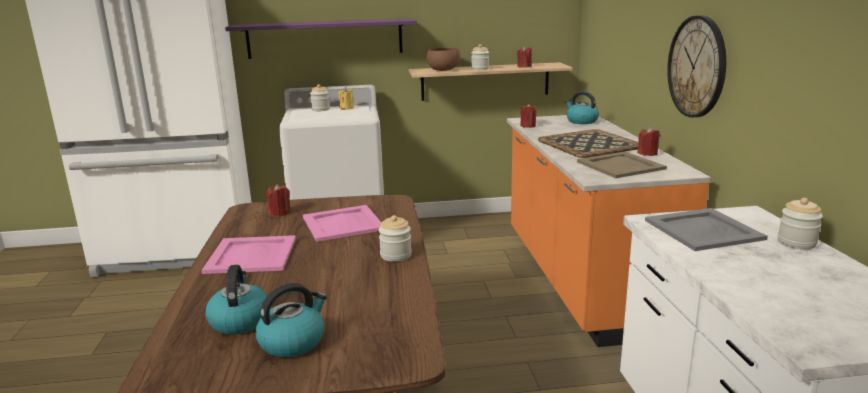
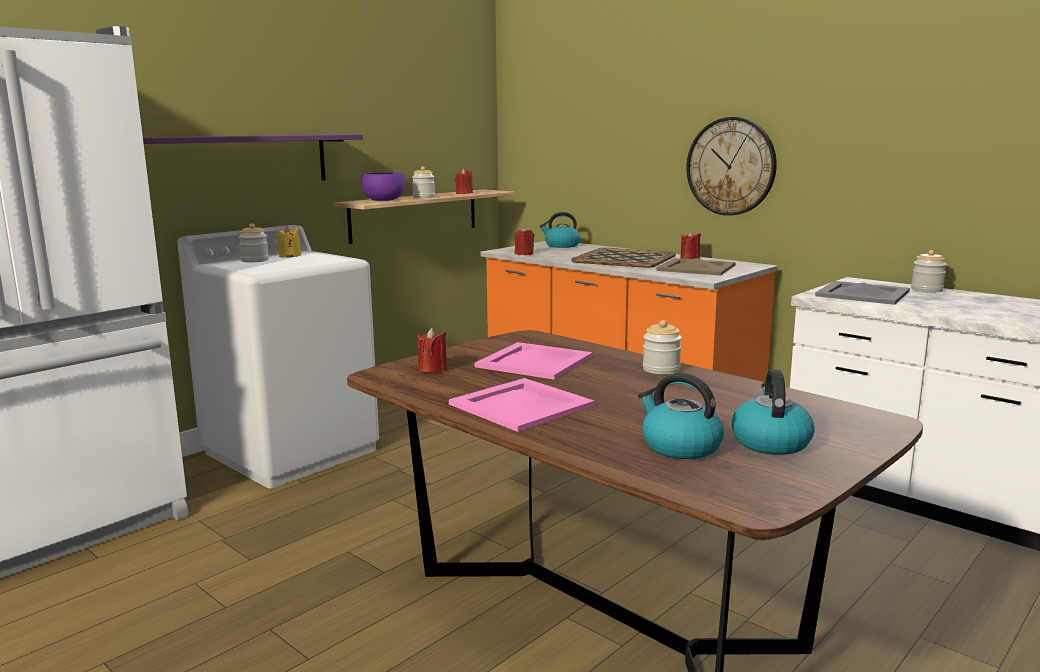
camera: 40 degrees left, 5 degrees down
(443, 70) = (384, 200): brown bowl -> purple bowl

